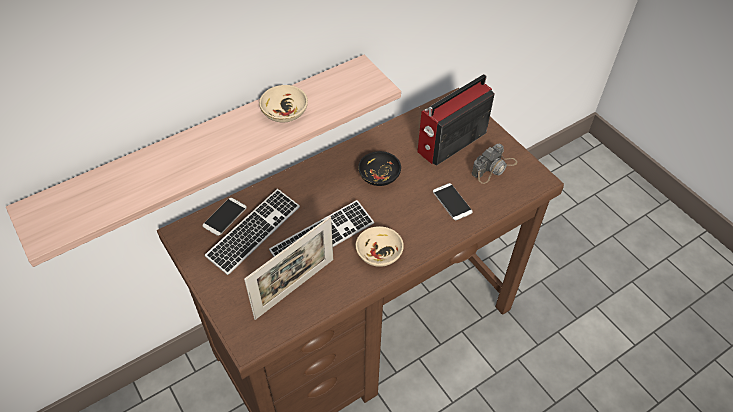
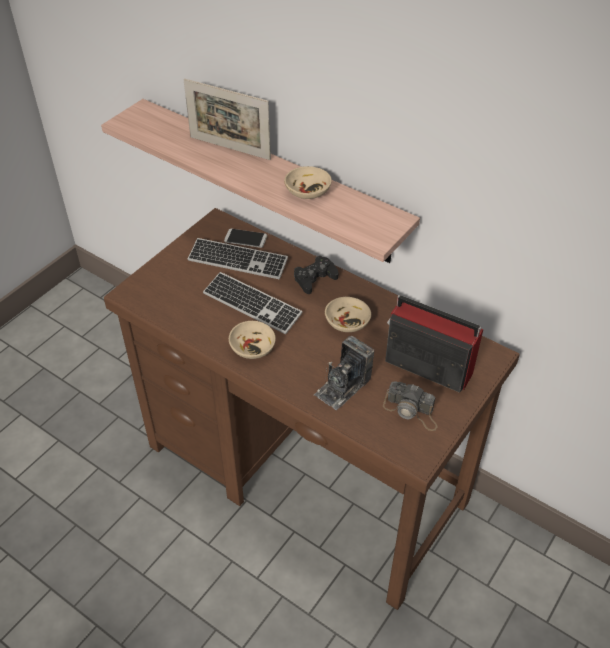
camera: 70 degrees right, 5 degrees down
(295, 288) = (191, 303): picture frame -> picture frame (230, 148)
(313, 180) = (315, 278): none -> black game controller
(378, 175) = (347, 321): black bowl -> beige bowl
(452, 202) = (343, 386): phone -> camera

